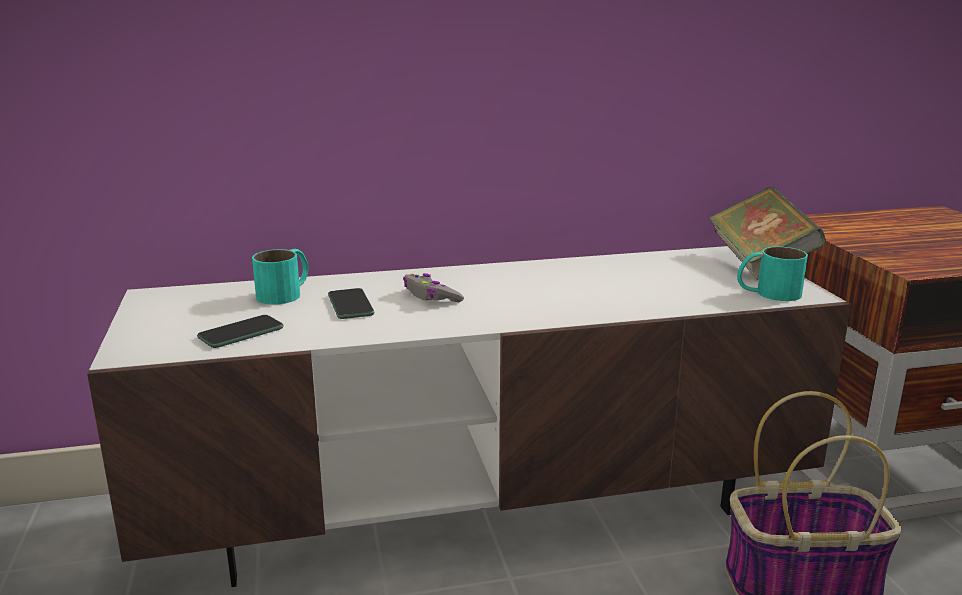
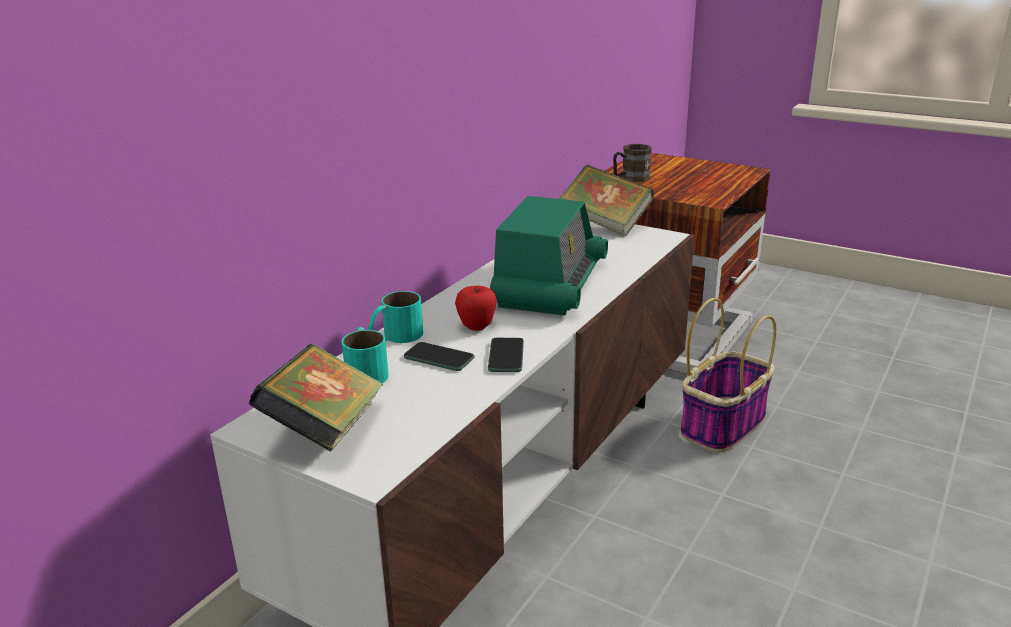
camera: 45 degrees left, 5 degrees up
(176, 315) = (325, 430): none -> book
(241, 333) = (416, 415): phone -> phone (506, 356)
(431, 297) = (476, 327): grey game controller -> apple
(572, 291) = (550, 285): none -> radio
(767, 293) = (648, 243): turquoise mug -> turquoise mug (395, 337)
(856, 225) = (630, 179): none -> brown mug

